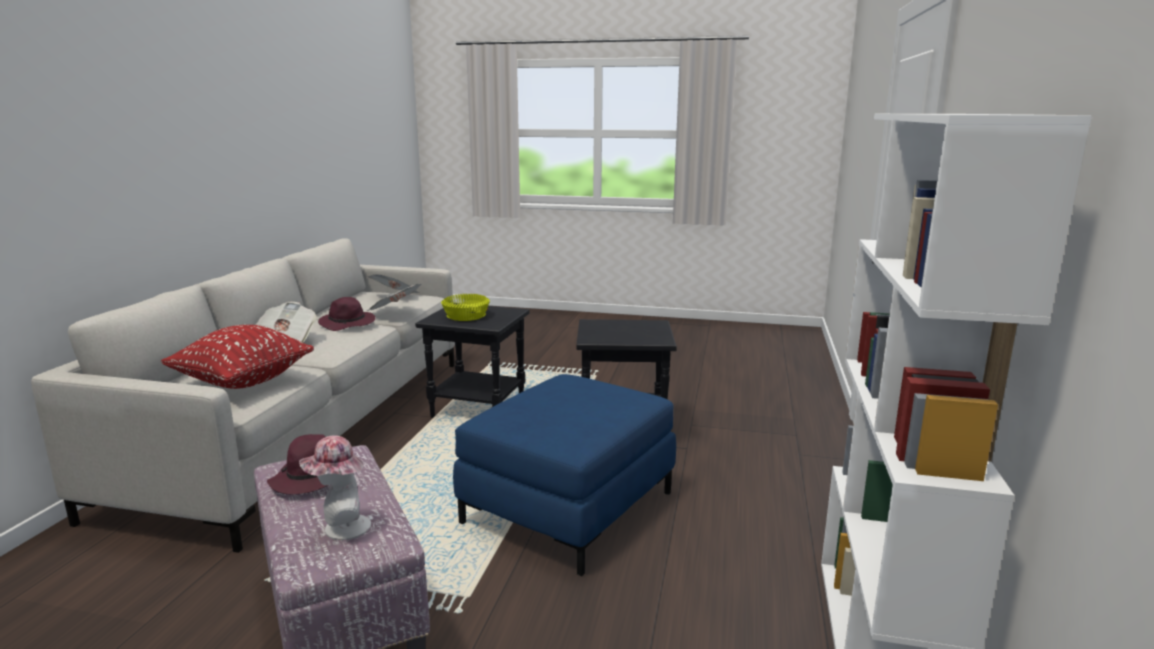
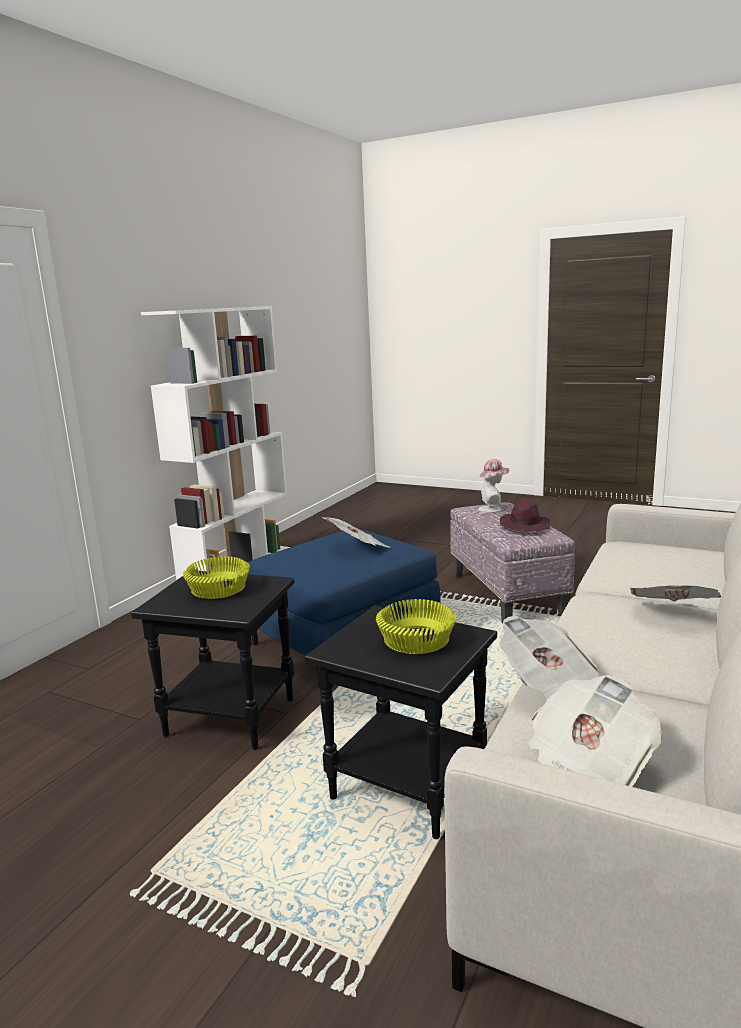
camera: 165 degrees left, 0 degrees up
(243, 381) = (647, 563): red pillow -> none
(348, 324) = (616, 654): purple hat -> none
(548, 407) = (357, 549): none -> newspaper
(626, 333) = (220, 589): none -> yellow bowl

